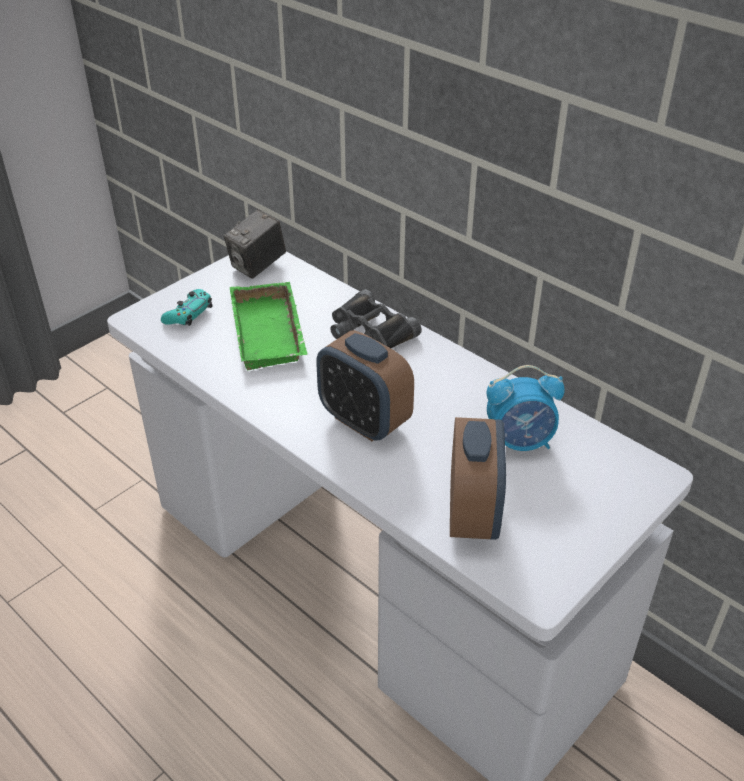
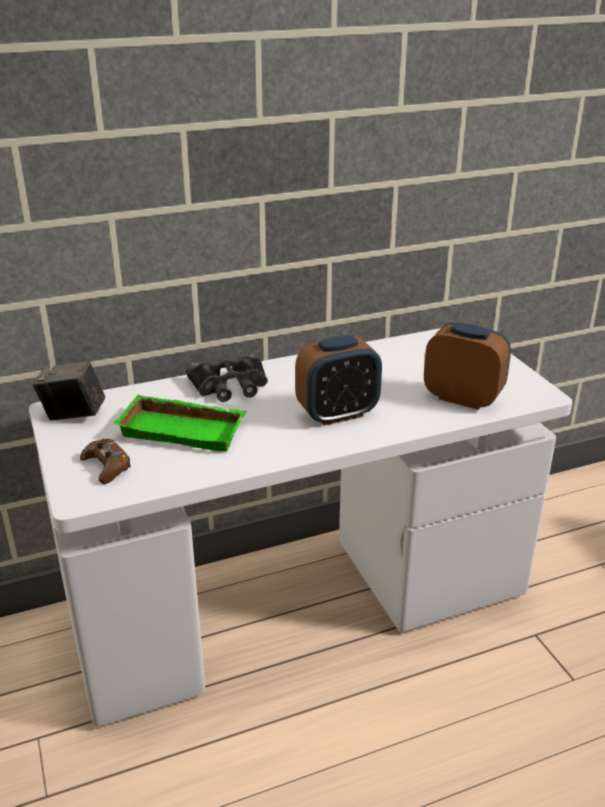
camera: 65 degrees left, 10 degrees down
(188, 314) = (106, 466): turquoise game controller -> brown game controller
(257, 266) = (73, 415): camera -> camera turned 120 degrees clockwise
(520, 442) = (405, 364): alarm clock -> none

